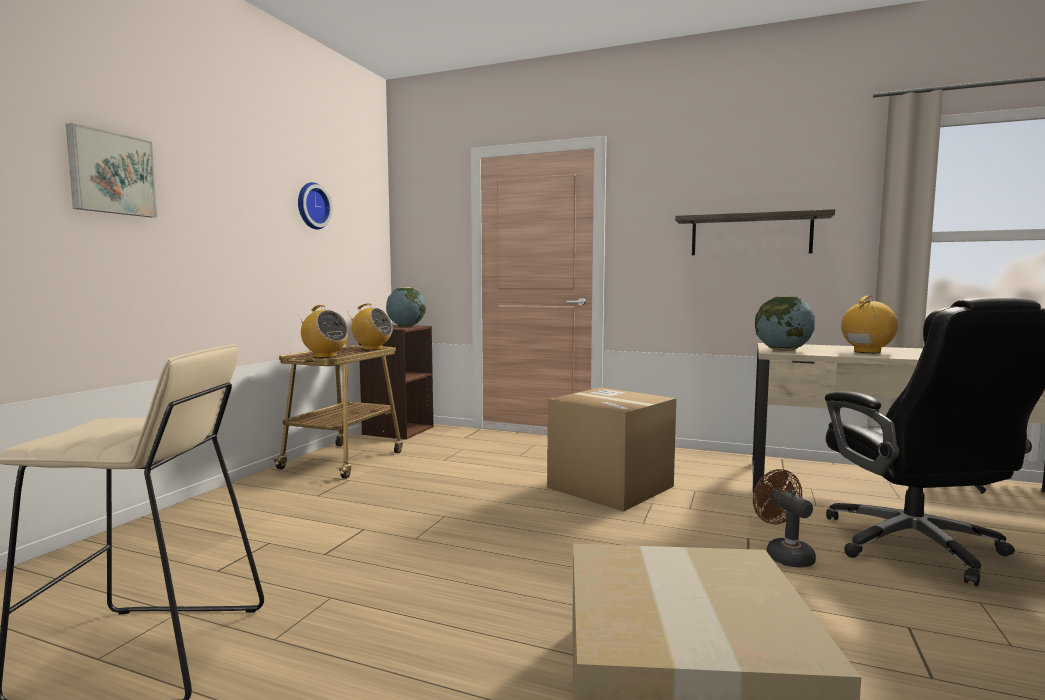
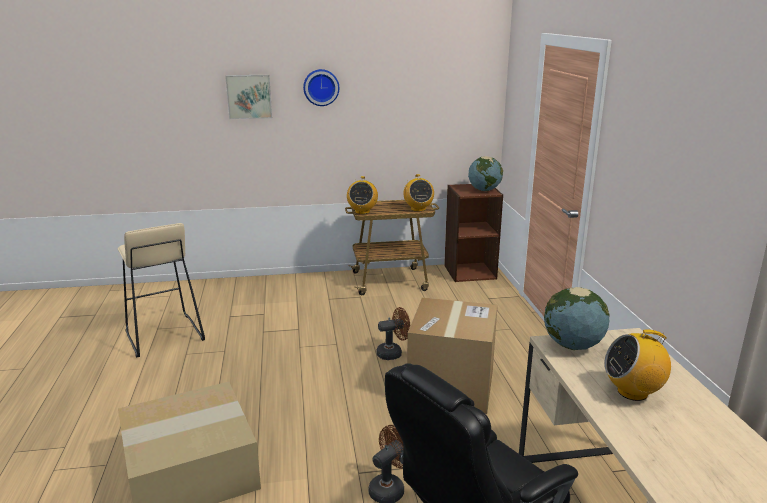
camera: 60 degrees right, 15 degrees up
(311, 206) = (403, 91): wall clock -> wall clock (321, 87)
(512, 494) = (393, 353): none -> brown fan
(750, 235) = (683, 198): shelf -> none
(867, 352) = (633, 392): radio -> radio turned 150 degrees clockwise

